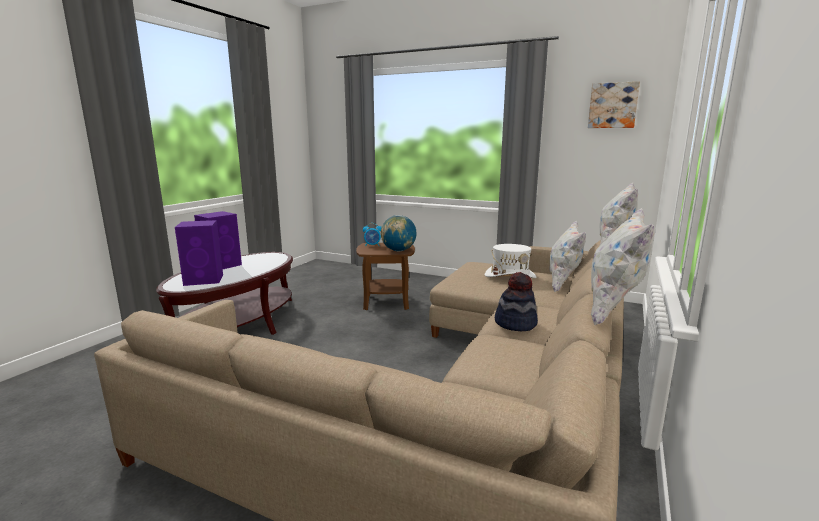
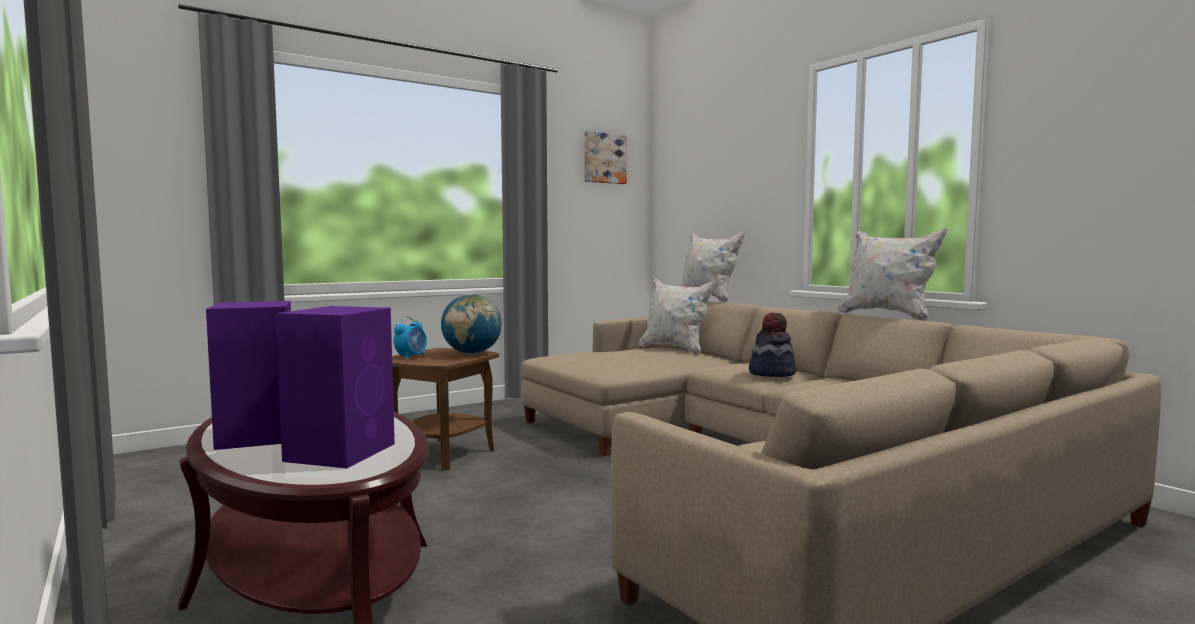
camera: 60 degrees left, 10 degrees down
(510, 276) = (629, 353): white hat -> none

